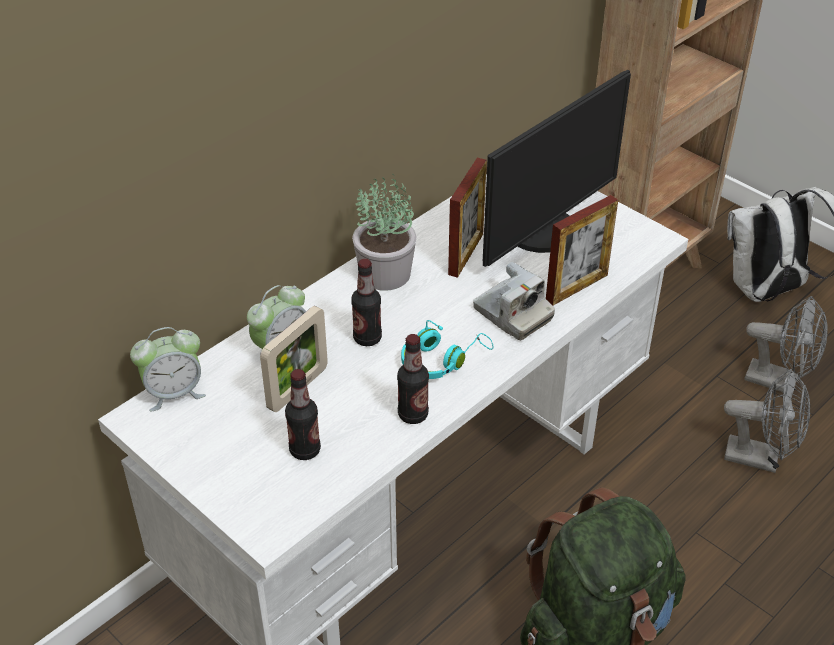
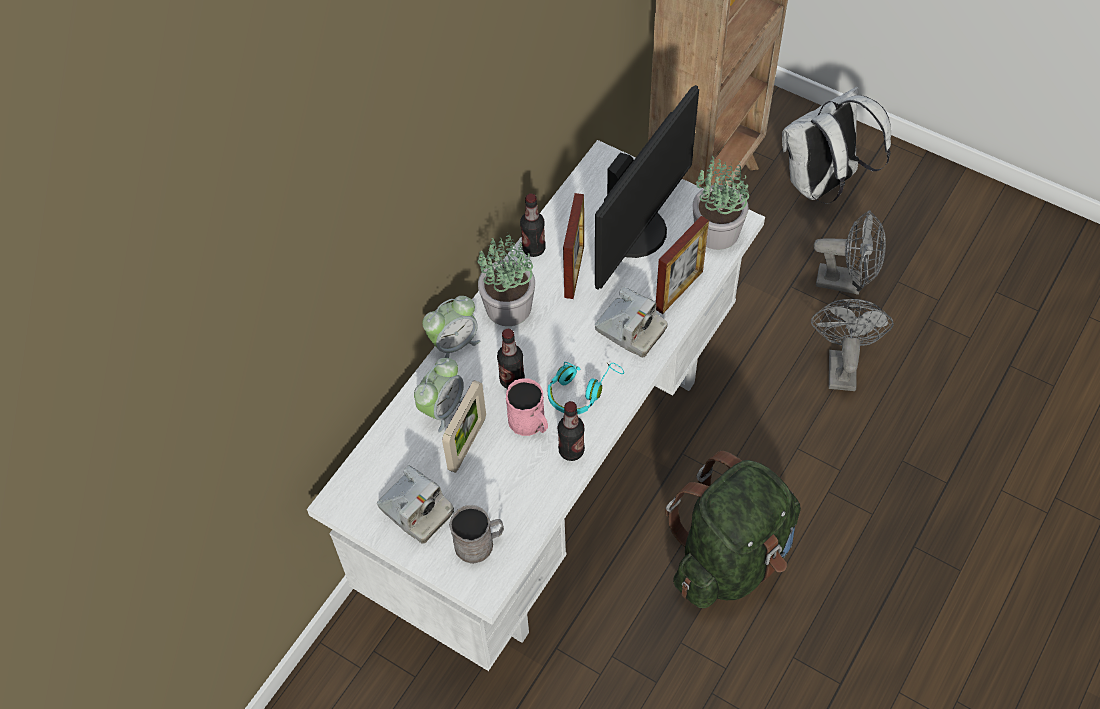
camera: 10 degrees left, 15 degrees up
(174, 393) = (363, 469): alarm clock -> alarm clock (453, 343)
(217, 442) = (416, 511): none -> camera
(277, 487) = (479, 543): none -> grey mug
(305, 450) = (491, 504): bottle -> bottle (533, 248)
(374, 381) = (530, 423): none -> pink mug
(630, 243) = (715, 231): none -> potted plant
(760, 458) = (841, 364): grey fan -> grey fan turned 90 degrees counterclockwise

